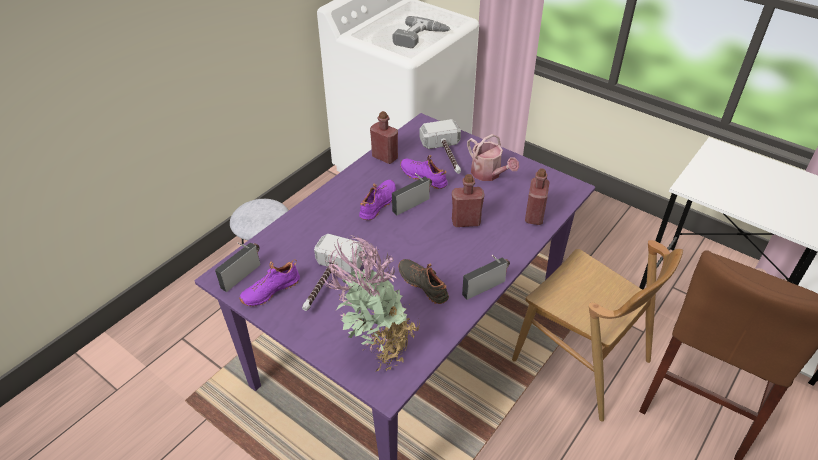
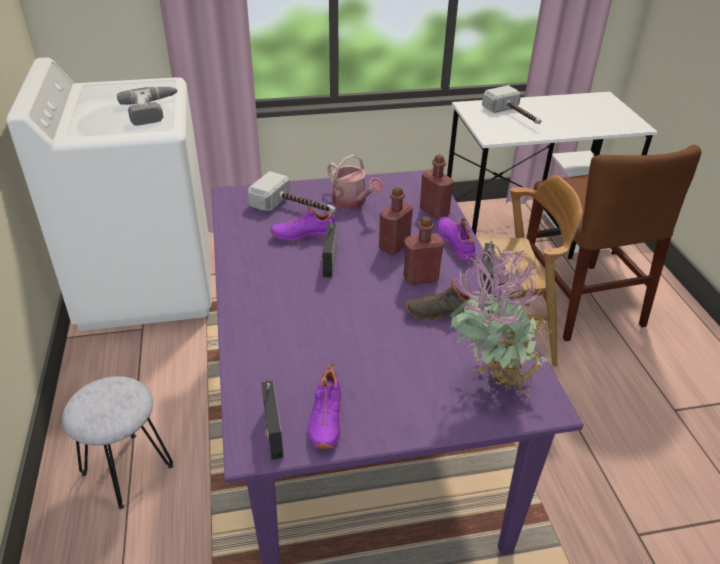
camera: 50 degrees left, 5 degrees down
(327, 282) = (365, 371): hammer -> hammer (515, 116)
(379, 204) = (301, 279): purple shoe -> purple shoe (456, 244)
(385, 157) = (240, 239): red bottle -> red bottle (420, 278)
(489, 174) = (352, 202): watering can -> watering can turned 45 degrees clockwise

